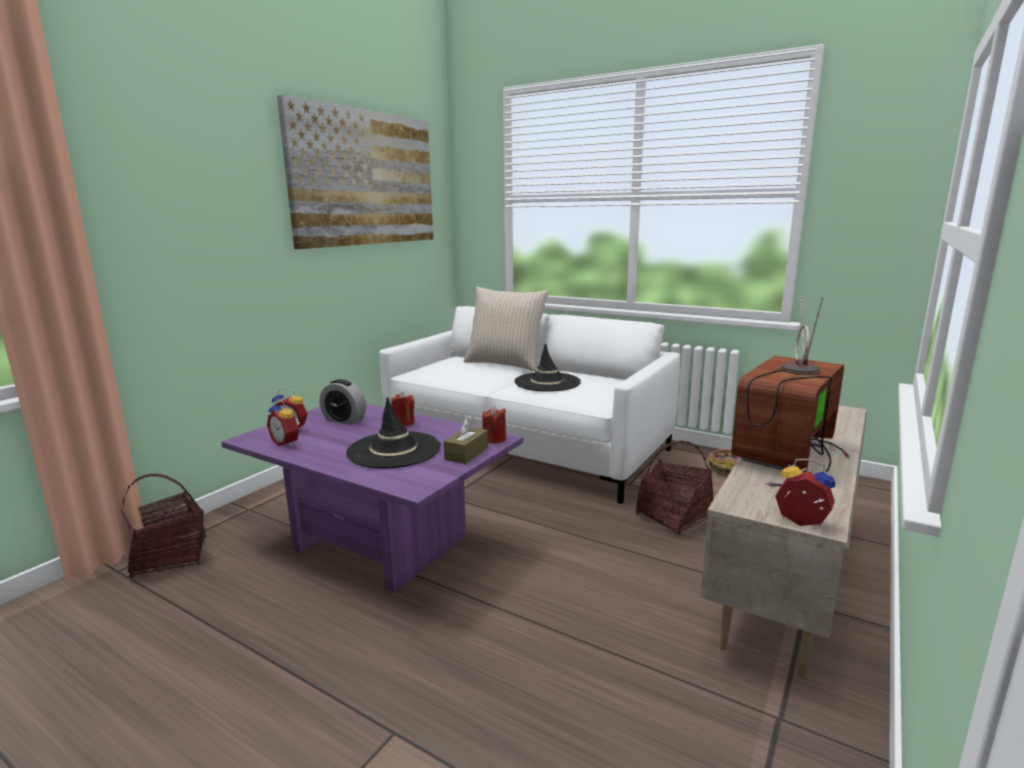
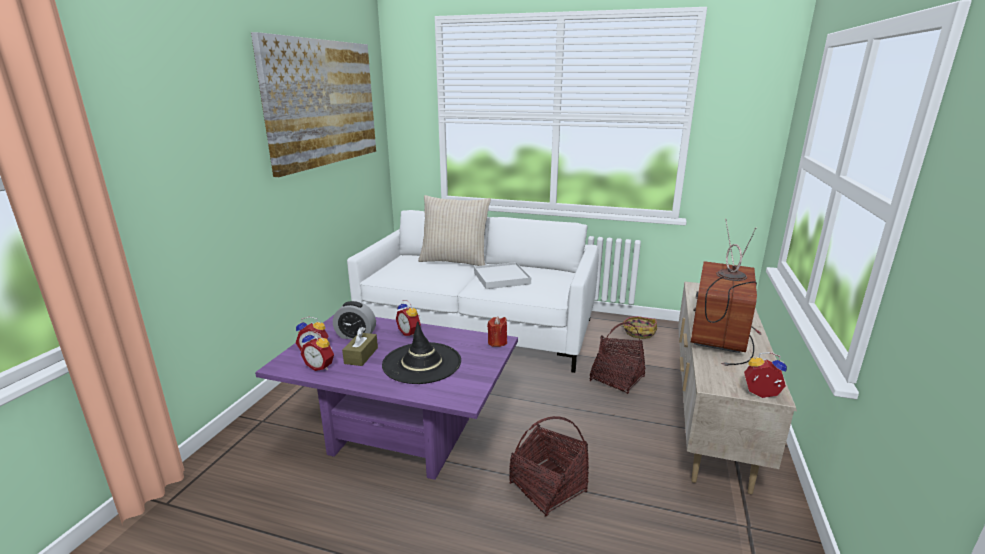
camera: 15 degrees left, 5 degrees up
(170, 557) = (212, 481): basket -> basket (548, 488)
(403, 423) = (410, 333): red candle -> alarm clock
(466, 453) = (484, 359): brown tissue box -> brown tissue box (361, 355)
(547, 382) = (501, 278): black hat -> white tray

